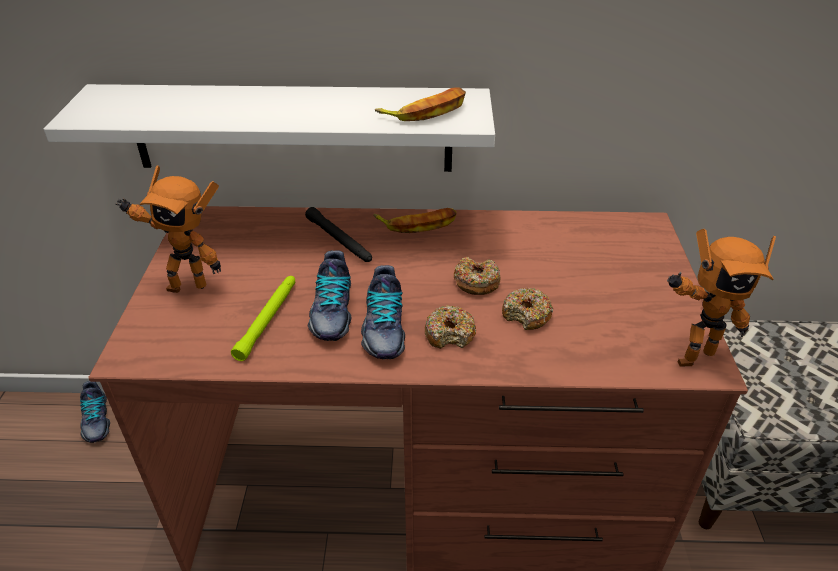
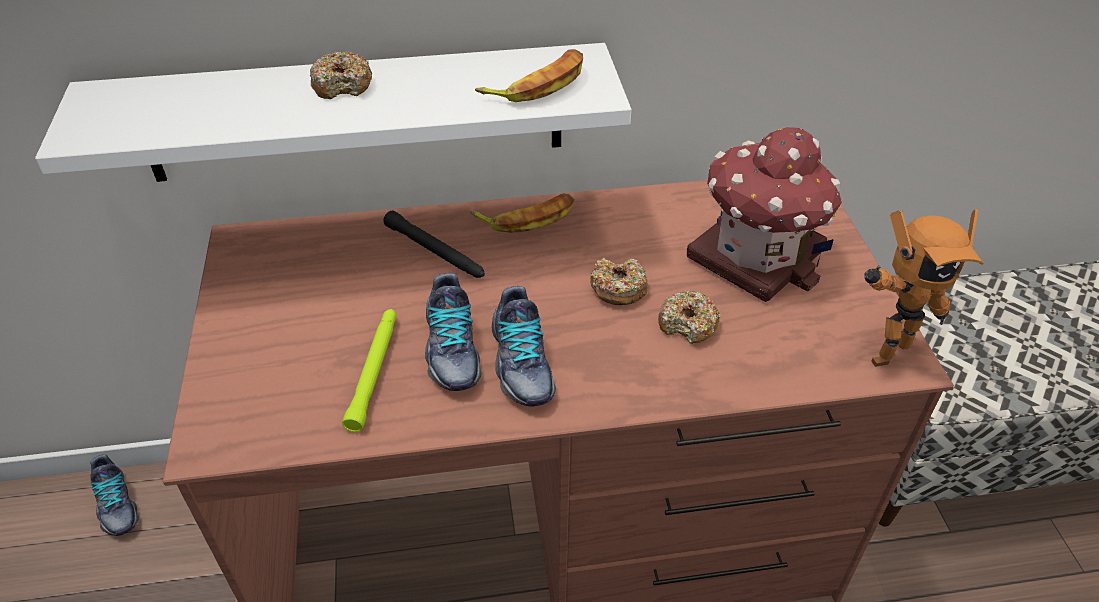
camera: 10 degrees left, 5 degrees up
(187, 284) = (256, 336): toy robot -> none
(450, 334) = (603, 361): donut -> donut (343, 85)
(598, 269) = (757, 254): none -> toy house

